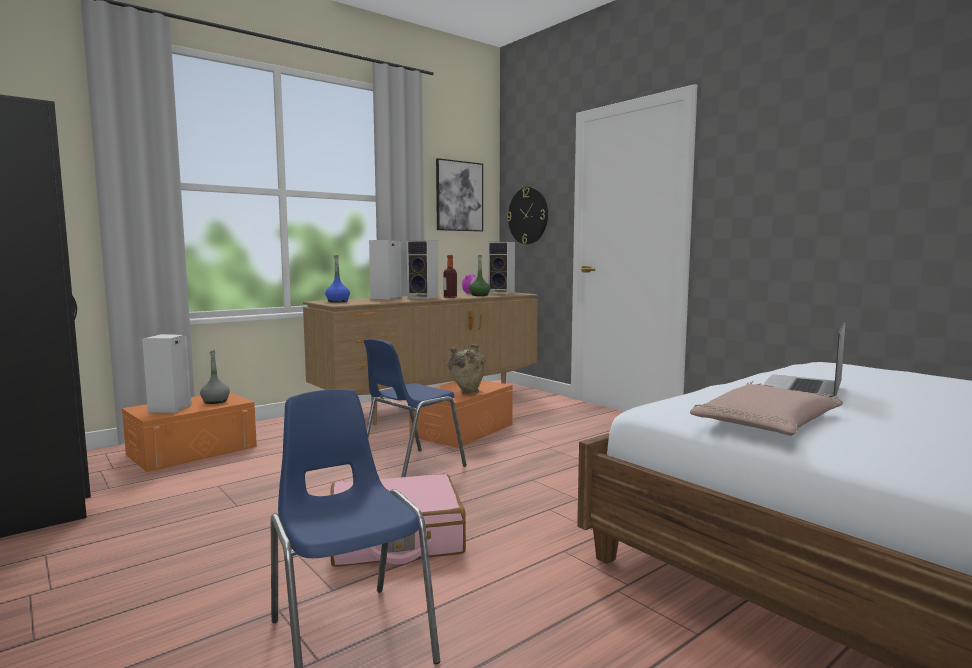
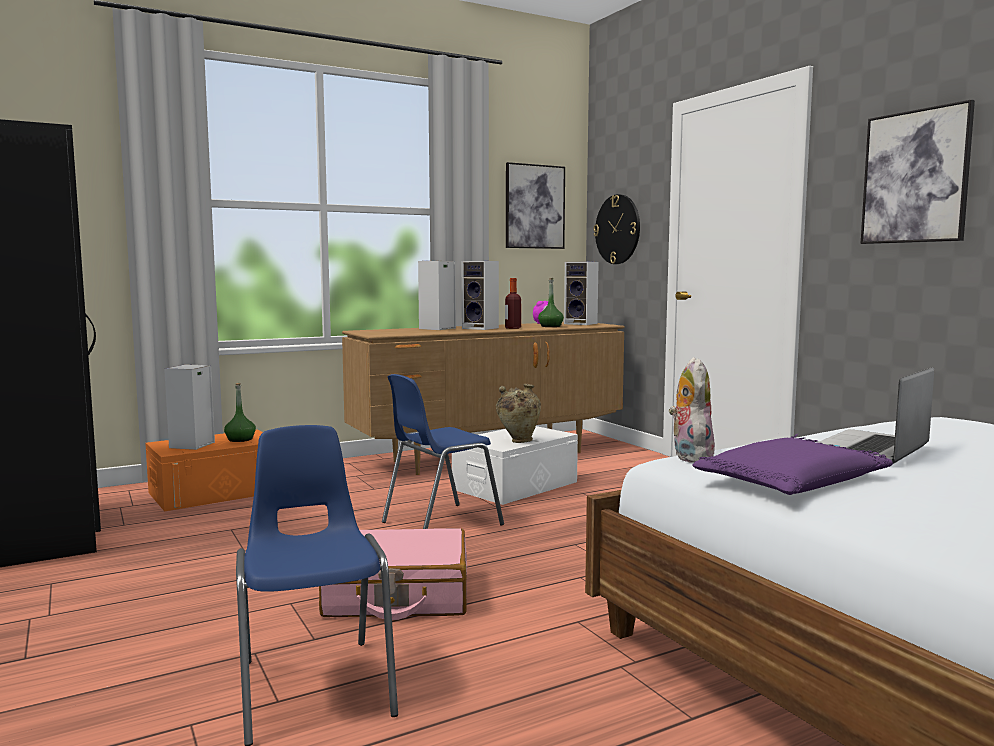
camera: 10 degrees right, 0 degrees up
(215, 401) = (240, 439): grey bottle -> green bottle
(337, 301) = (379, 331): blue bottle -> none
(462, 430) = (515, 485): orange storage box -> white storage box
(667, 404) = (689, 457): none -> plush toy
(767, 420) = (791, 479): beige pillow -> purple pillow
(785, 173) = (915, 177): none -> picture

